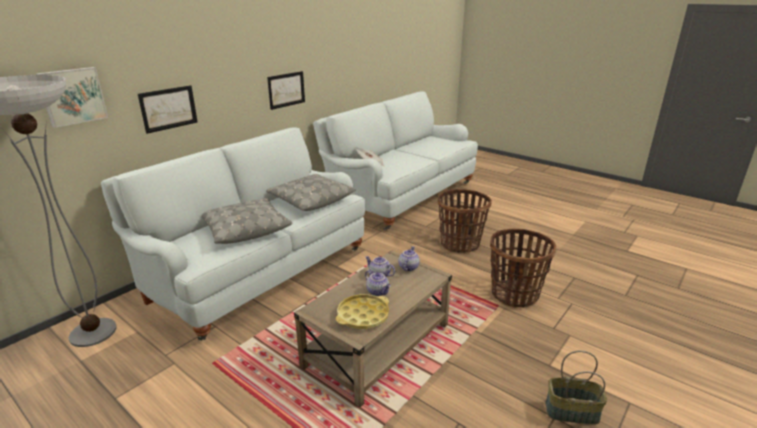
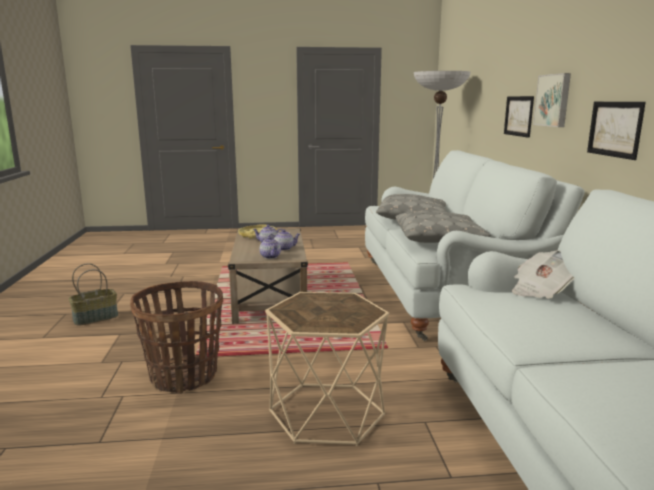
camera: 135 degrees right, 10 degrees down
(72, 96) = (488, 91): picture -> picture (553, 100)
(460, 244) = (326, 413): basket -> beige side table

